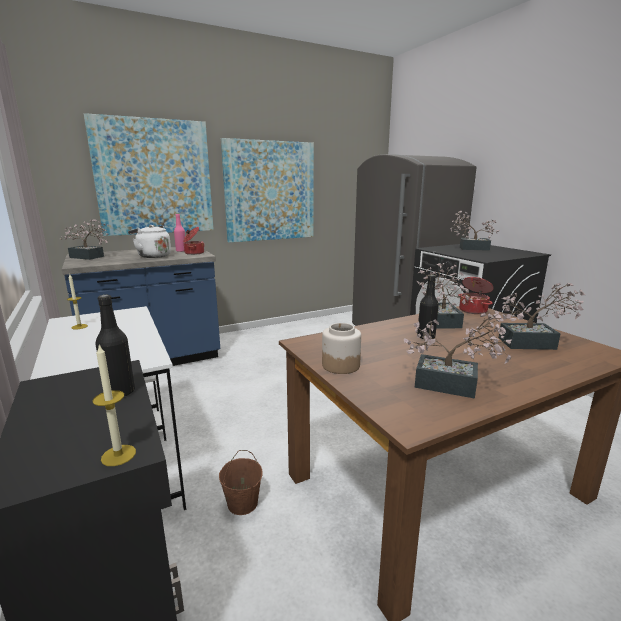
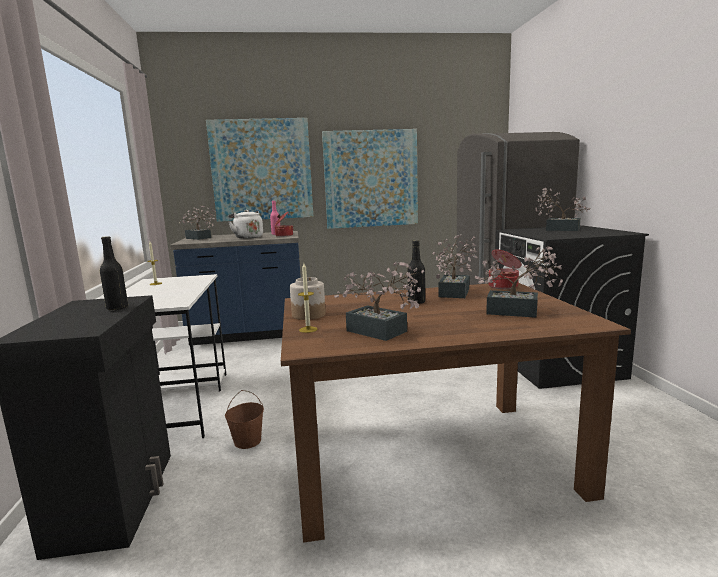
camera: 20 degrees right, 5 degrees down
(118, 455) = (77, 332): candle -> candle (308, 329)

